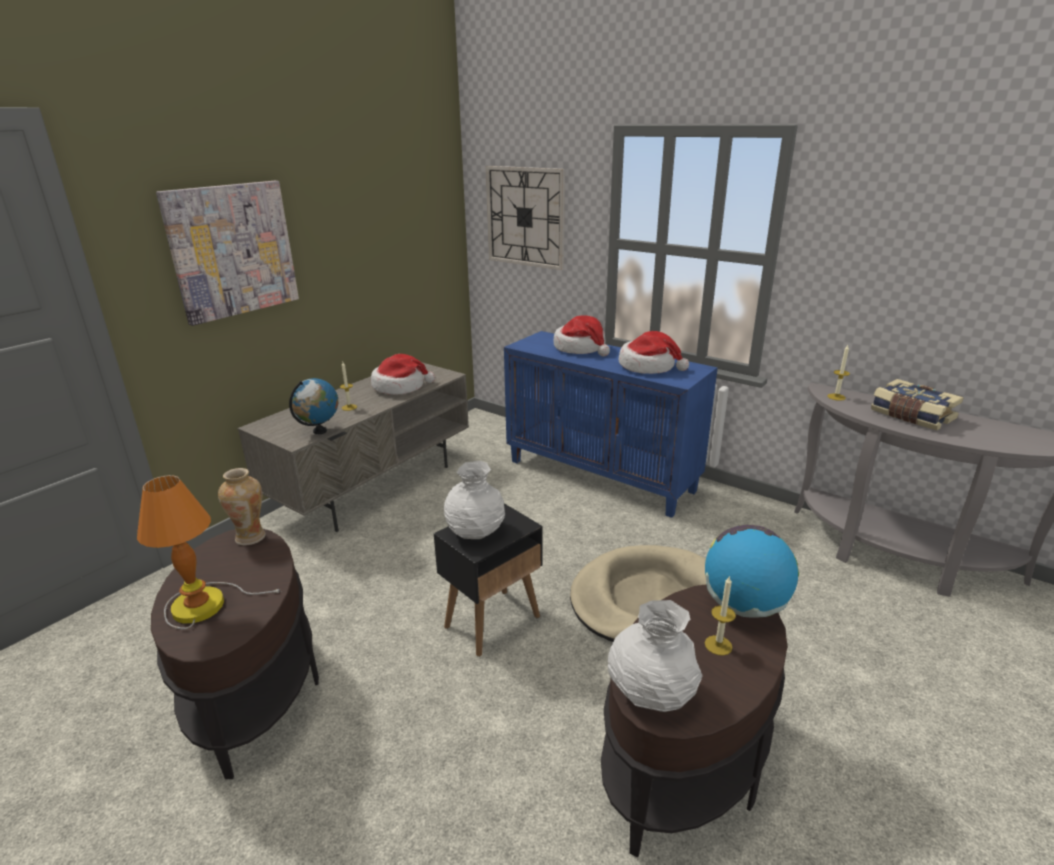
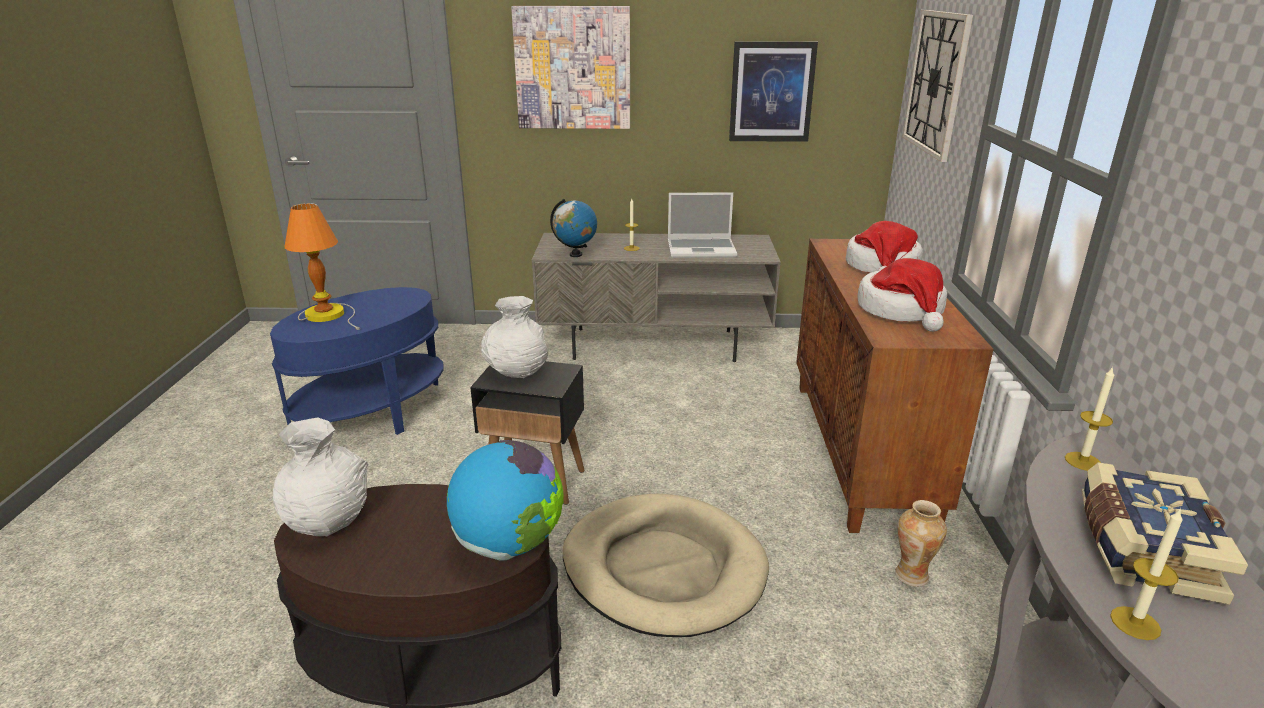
camera: 55 degrees right, 0 degrees up
(251, 537) = (415, 296): vase -> vase (912, 575)
(254, 692) = (372, 415): brown side table -> blue side table
(393, 242) = (771, 92): none -> picture
(400, 387) = (702, 249): hat -> laptop
(602, 476) = (861, 451): blue cabinet -> brown cabinet
(718, 645) = (424, 542): candle -> candle (1135, 623)

